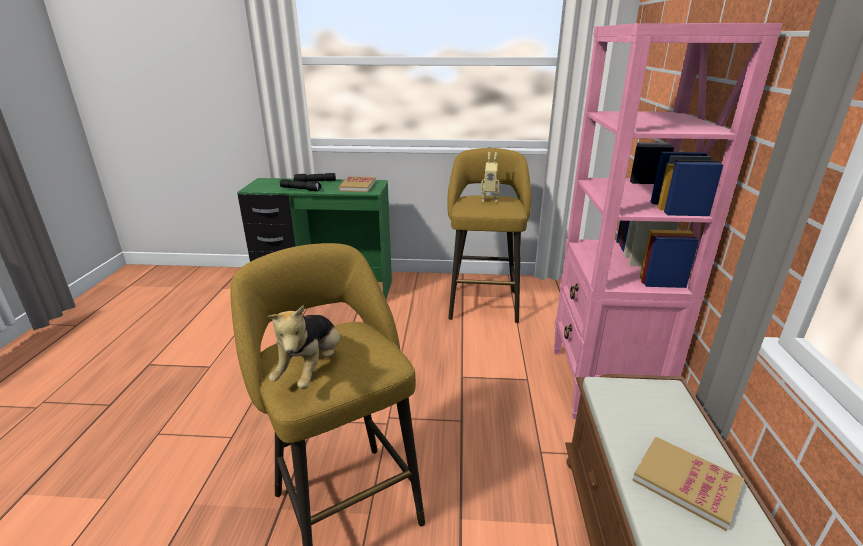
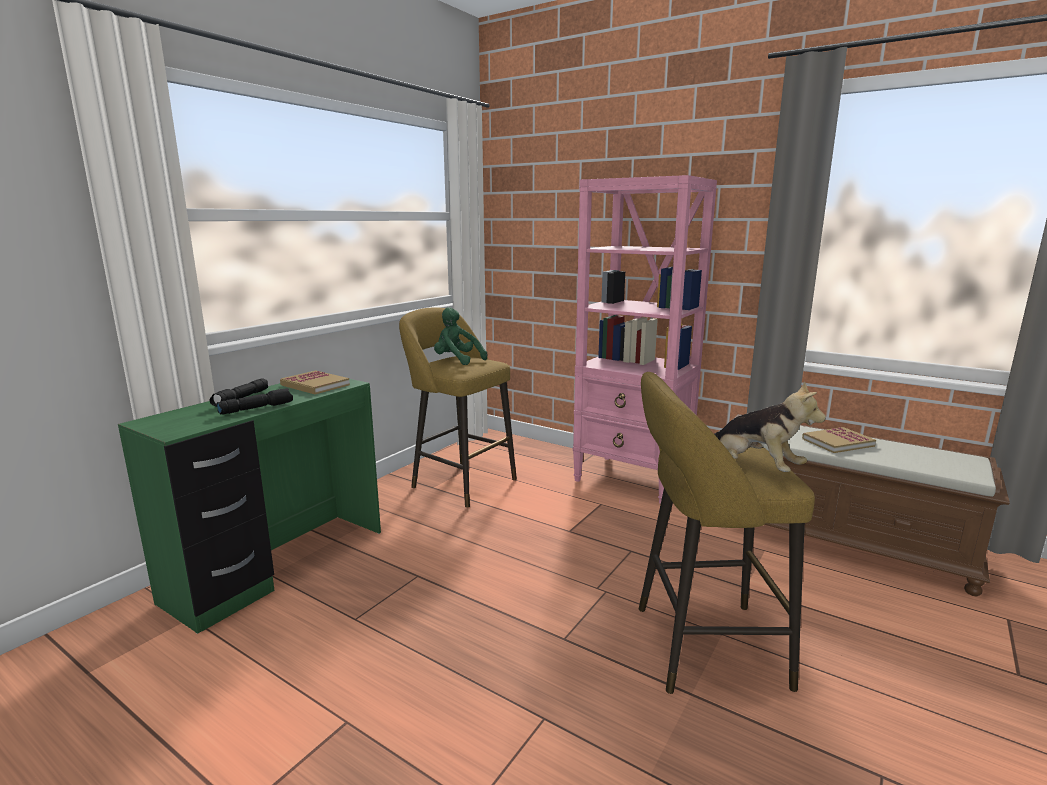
camera: 60 degrees left, 10 degrees down
(489, 200) = (457, 360): toy robot -> green plush toy

